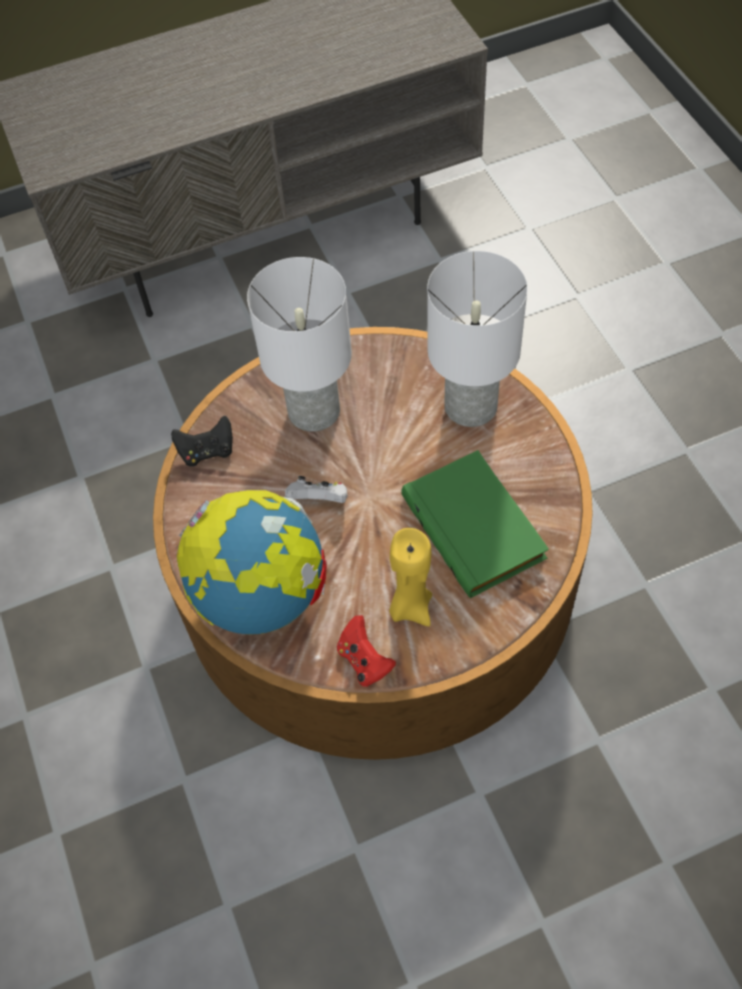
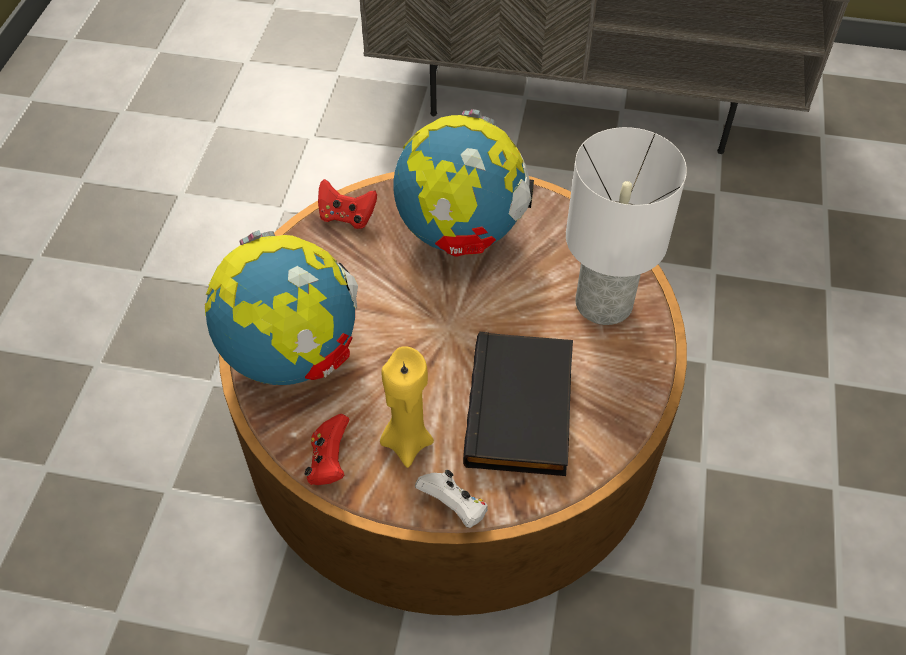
camera: 30 degrees right, 5 degrees down
(207, 451) = (347, 217): black game controller -> red game controller
(314, 412) = (461, 233): white table lamp -> globe
(319, 500) = (404, 307): white game controller -> white game controller (454, 507)
(476, 527) = (523, 409): green book -> black book

